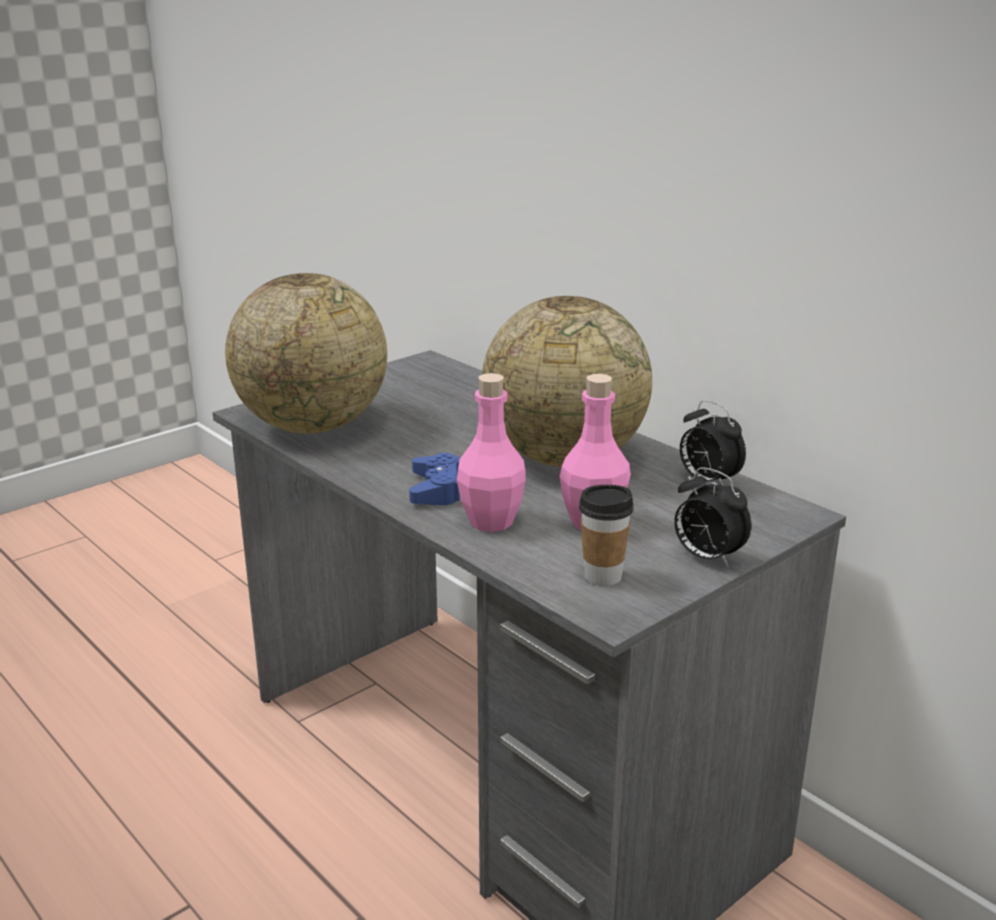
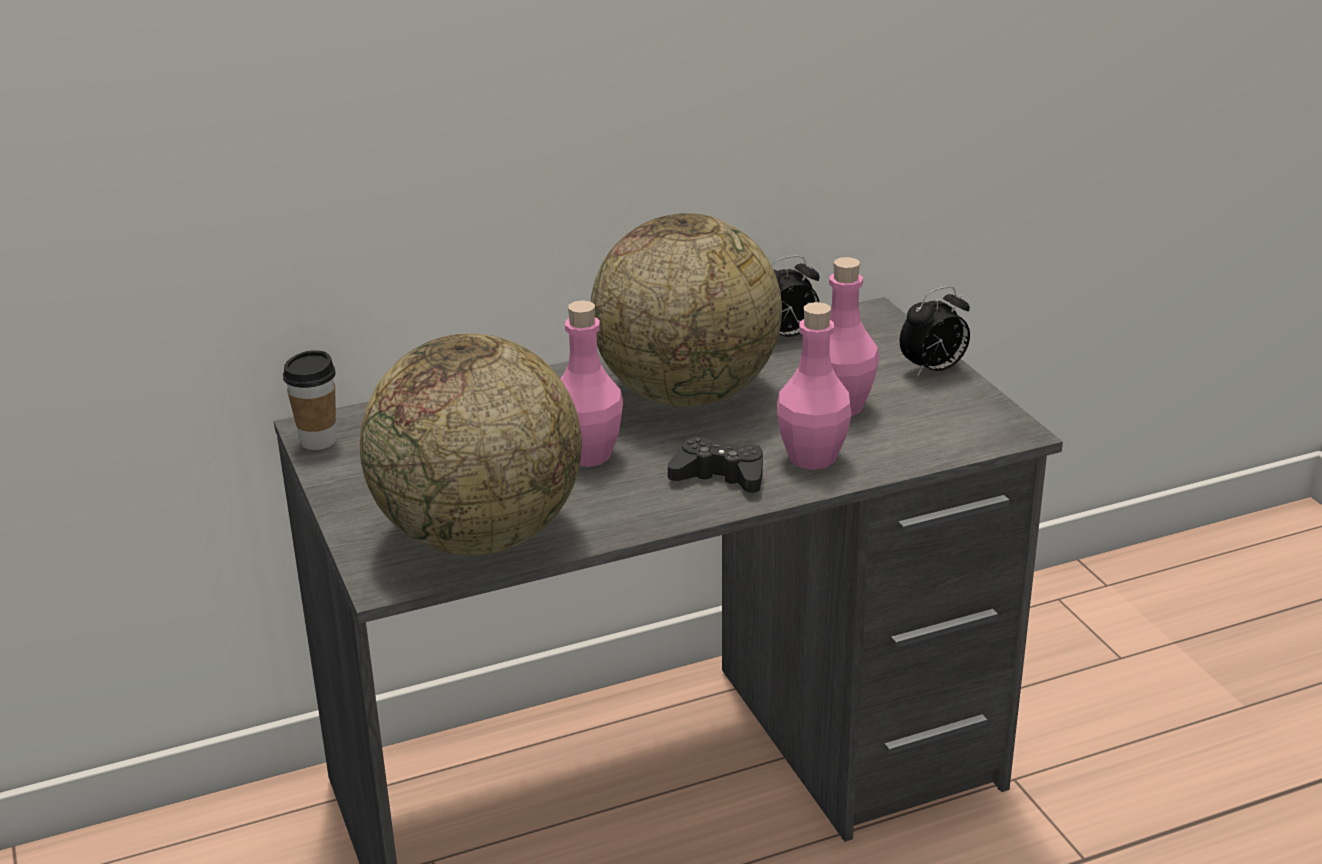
camera: 70 degrees left, 5 degrees up
(437, 489) = (719, 476): blue game controller -> black game controller
(441, 440) = (588, 455): none -> pink bottle
(602, 576) = (947, 422): cup -> cup (318, 441)

